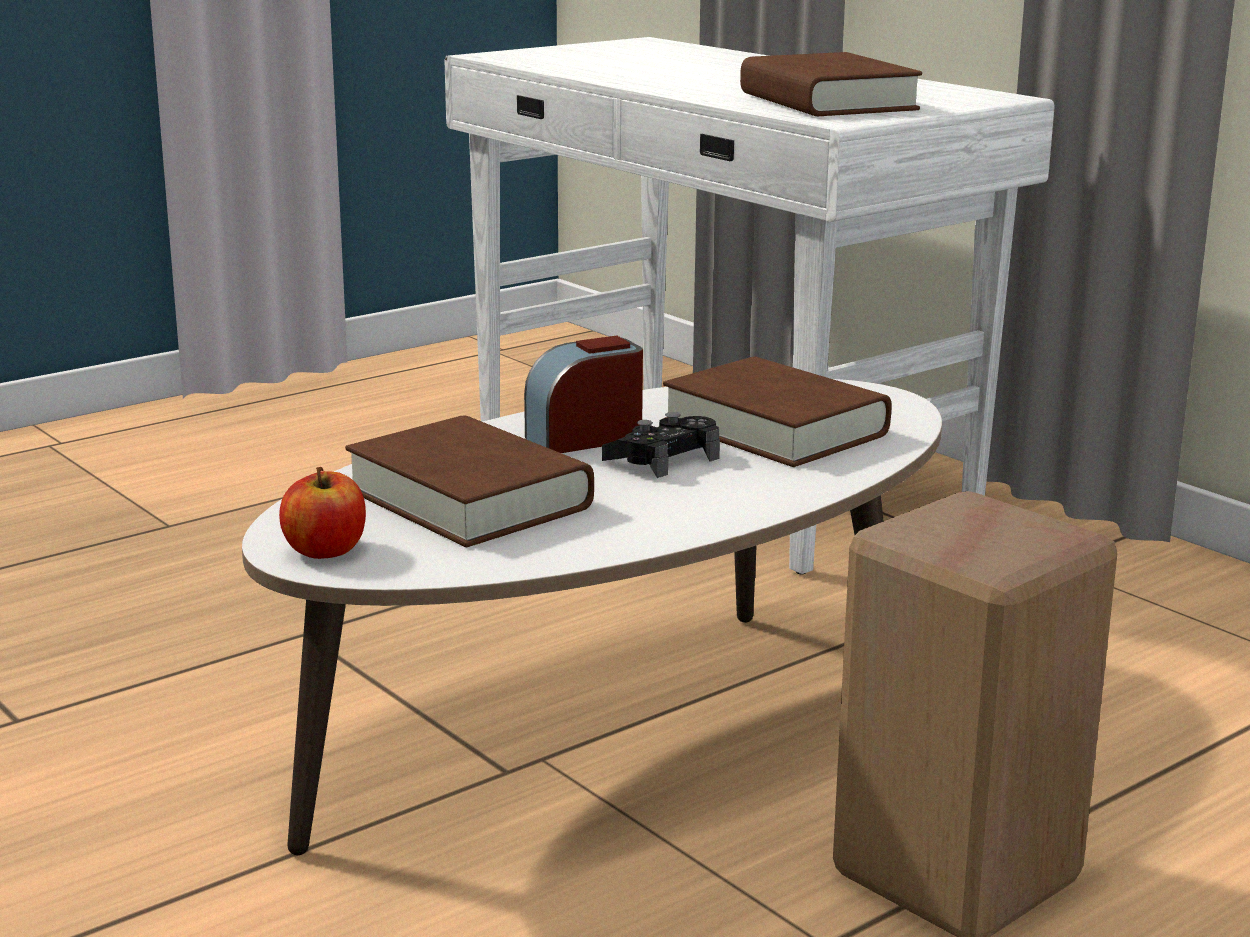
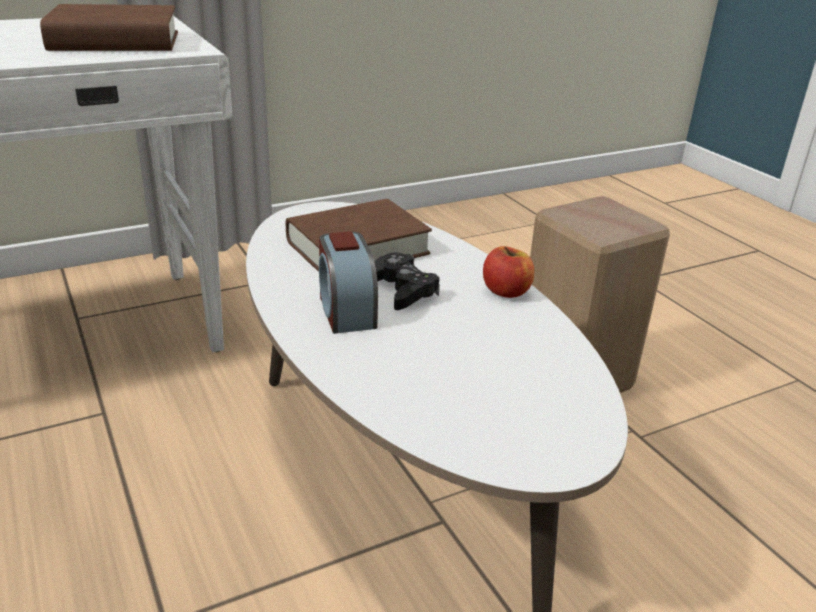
camera: 80 degrees left, 10 degrees up
(325, 550) = (557, 445): apple -> apple (506, 291)
(469, 499) = (458, 370): brown book -> none

